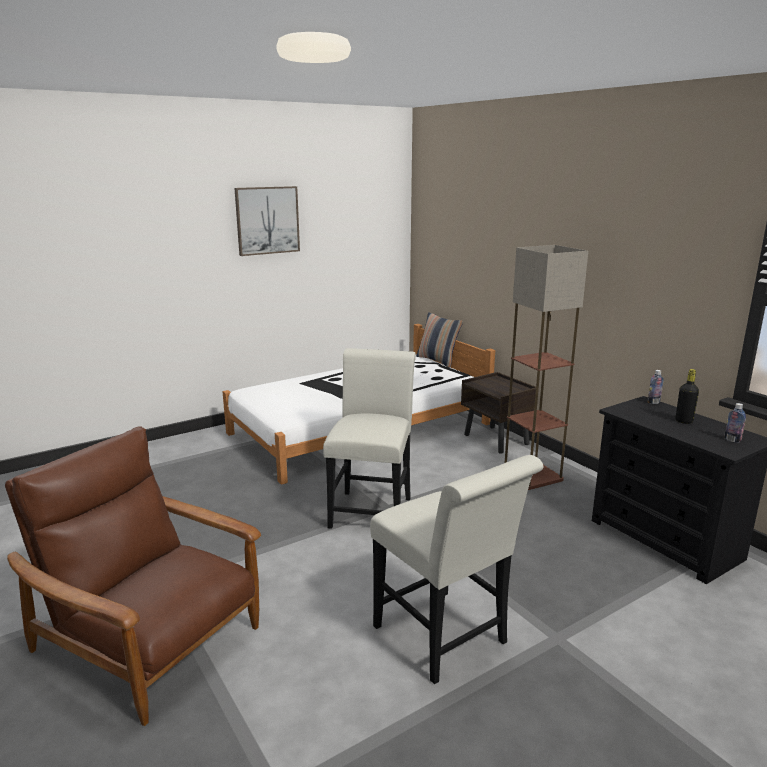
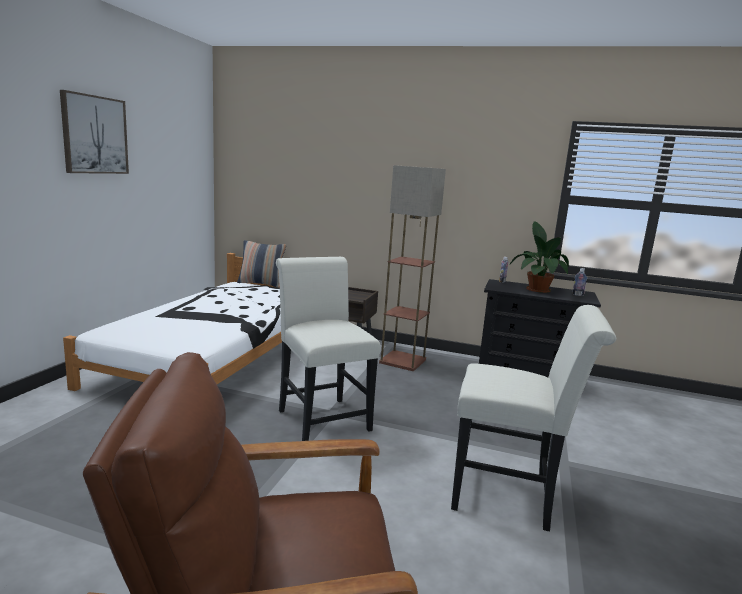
camera: 40 degrees left, 5 degrees down
(684, 421) = (537, 289): black bottle -> potted plant

